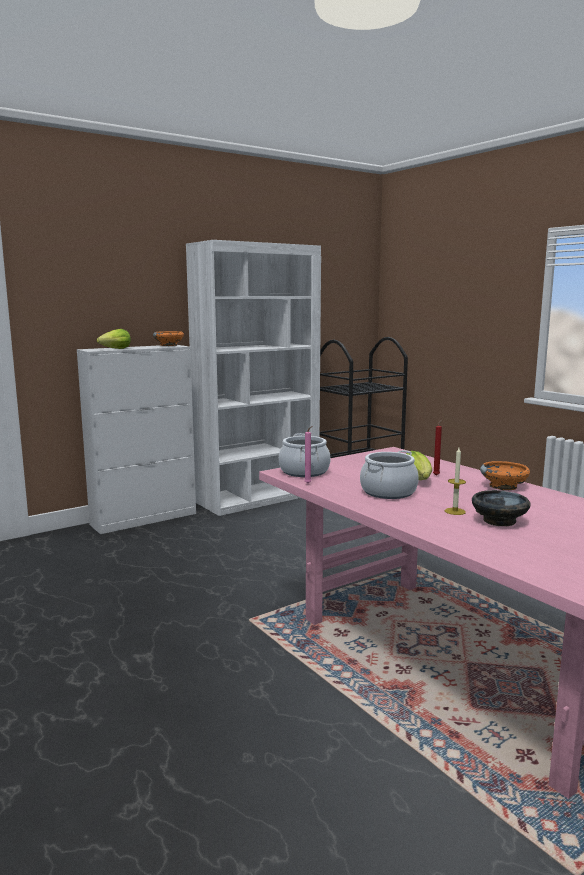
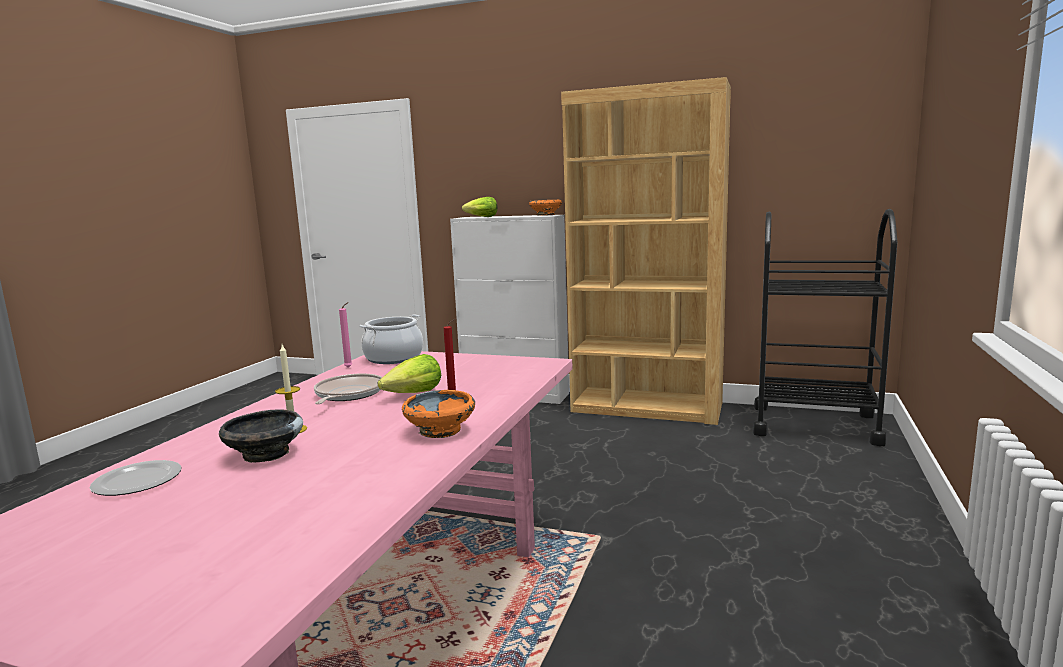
camera: 55 degrees right, 0 degrees up
(258, 498) = (647, 408): white bookcase -> brown bookcase
(388, 492) = (348, 394): cooking pot -> frying pan
(519, 552) = (137, 482): none -> plate

